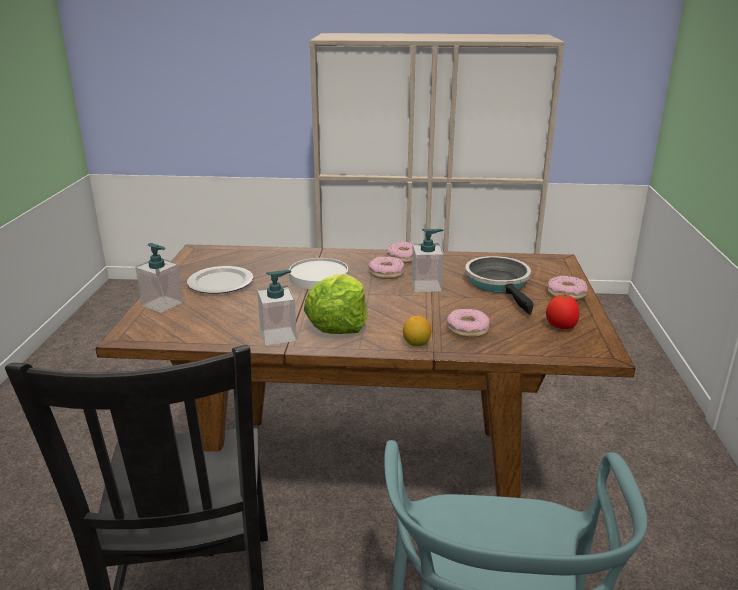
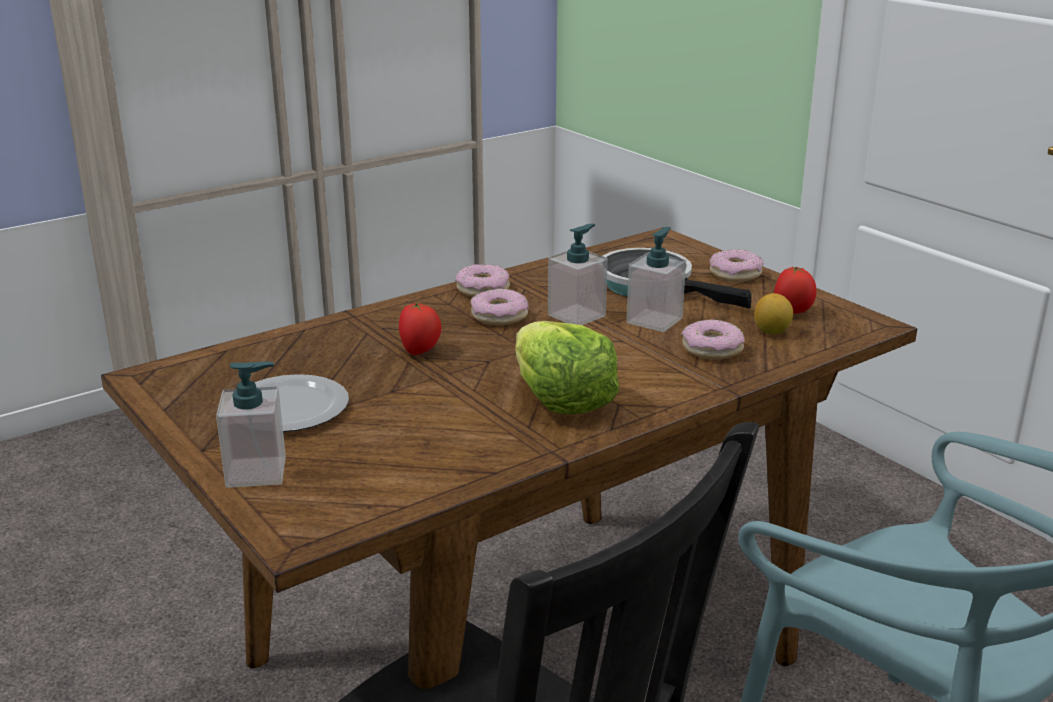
camera: 40 degrees left, 0 degrees up
(278, 336) = (517, 444): soap dispenser -> soap dispenser (654, 320)
(318, 277) = (420, 351): white plate -> tomato
(416, 344) = (691, 386): lemon -> lemon (771, 332)

